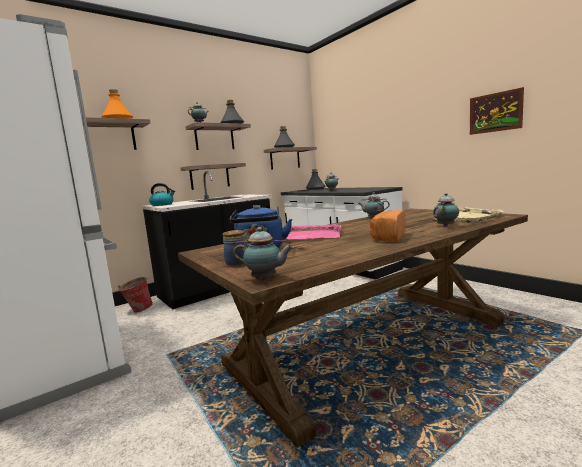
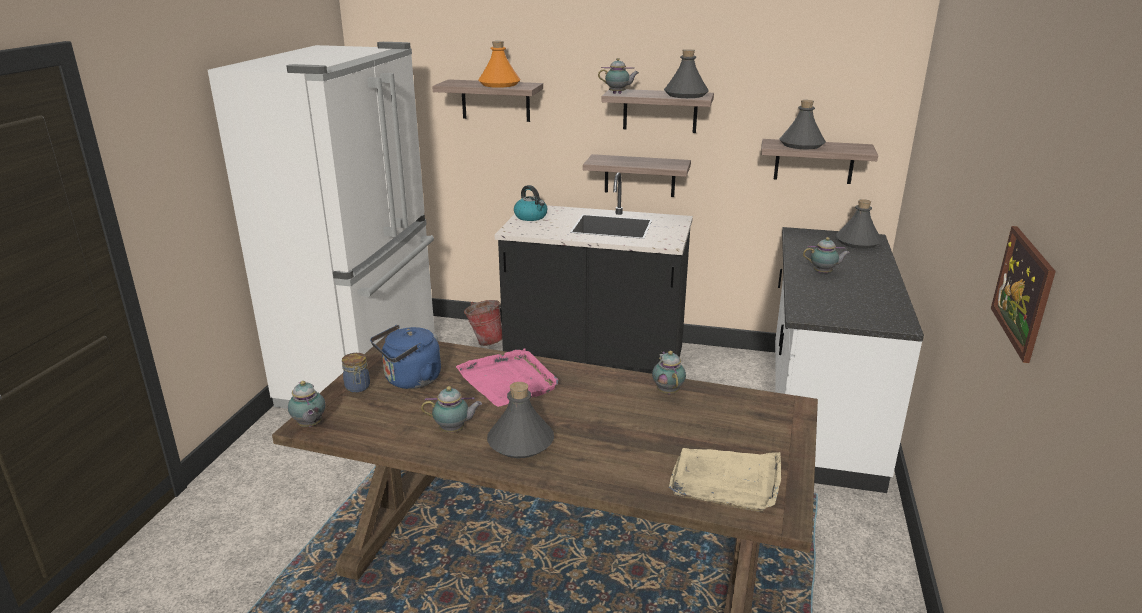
camera: 50 degrees right, 15 degrees up
(388, 237) = (521, 442): bread -> grey bottle
(446, 226) = (633, 473): teapot -> teapot (454, 430)

